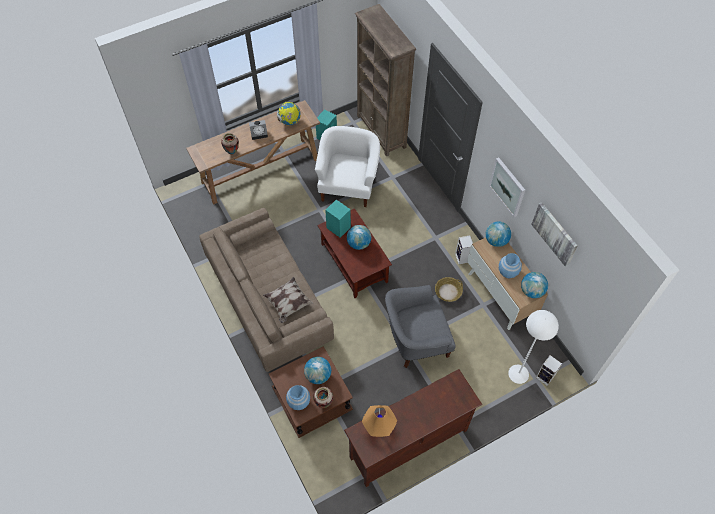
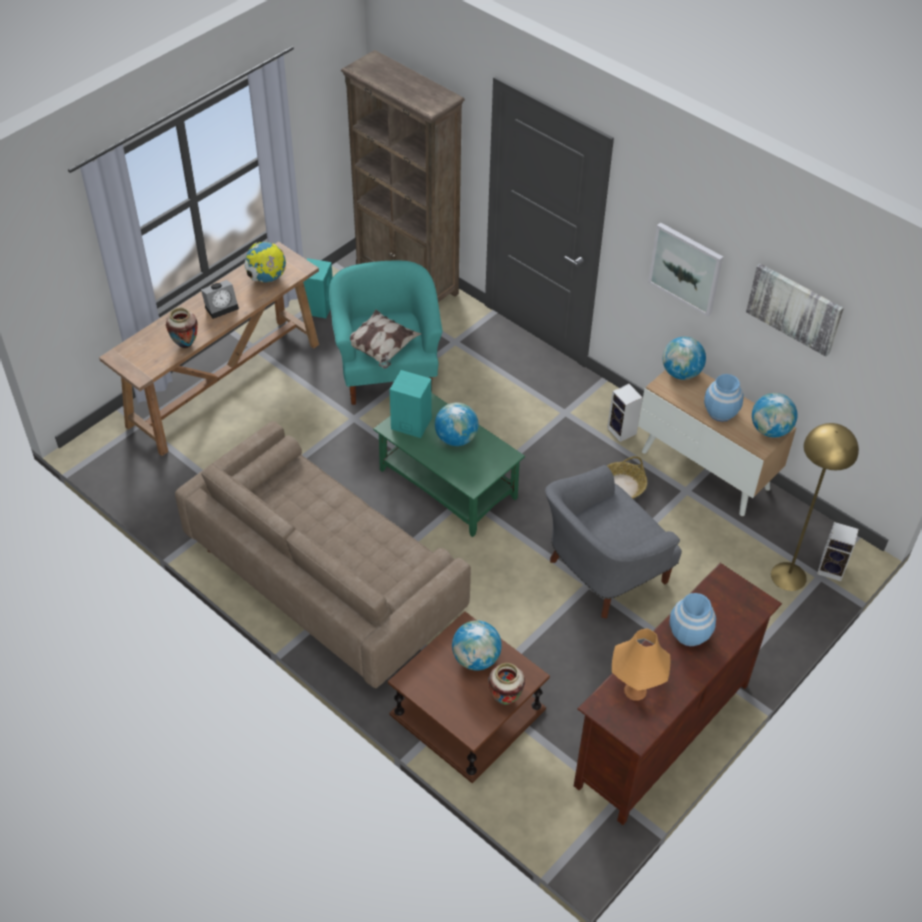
camera: 20 degrees left, 10 degrees down
(288, 303) = (374, 562): pillow -> pillow (381, 349)
(298, 402) = (461, 710): blue vase -> blue vase (689, 634)
(348, 185) = (387, 371): white armchair -> turquoise armchair
(353, 262) = (447, 483): brown coffee table -> green coffee table
(518, 374) = (788, 576): white floor lamp -> yellow floor lamp

